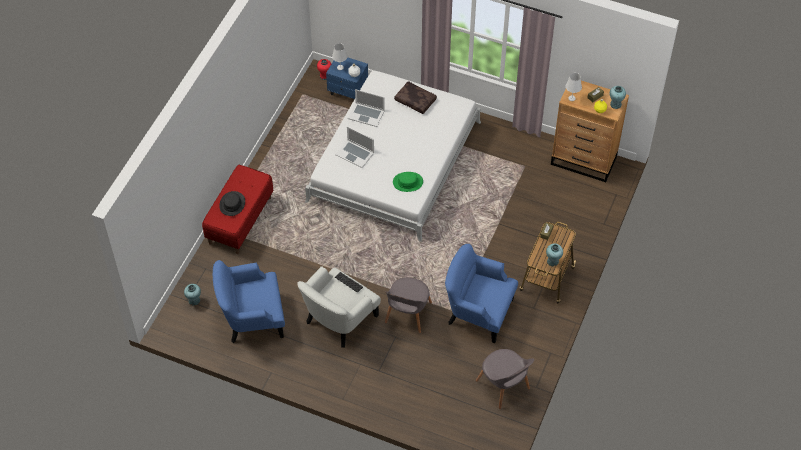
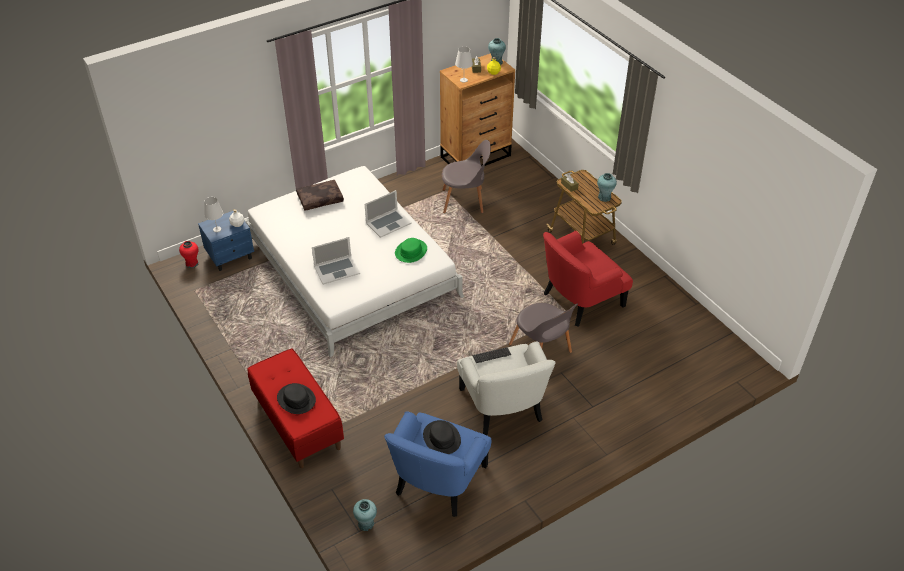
camera: 55 degrees left, 10 degrees down
(259, 294) = (442, 438): none -> black hat
(366, 114) = (298, 238): laptop -> laptop (388, 223)
(478, 312) = (580, 299): blue armchair -> red armchair
(504, 387) = (680, 325): grey chair -> grey chair (465, 201)

